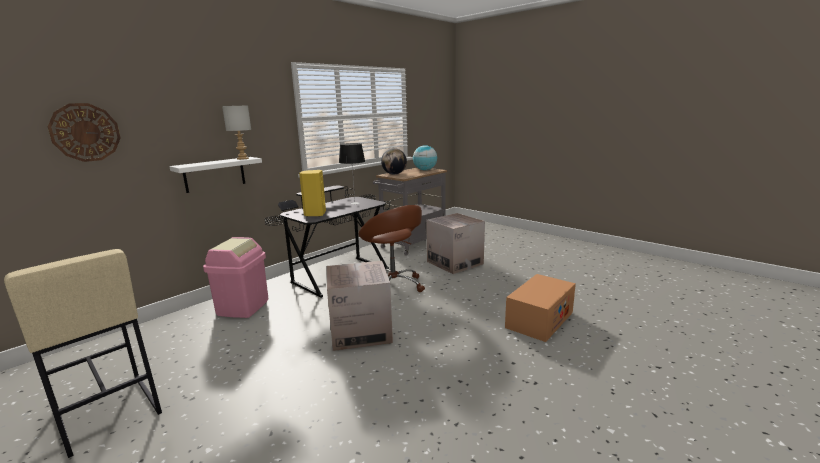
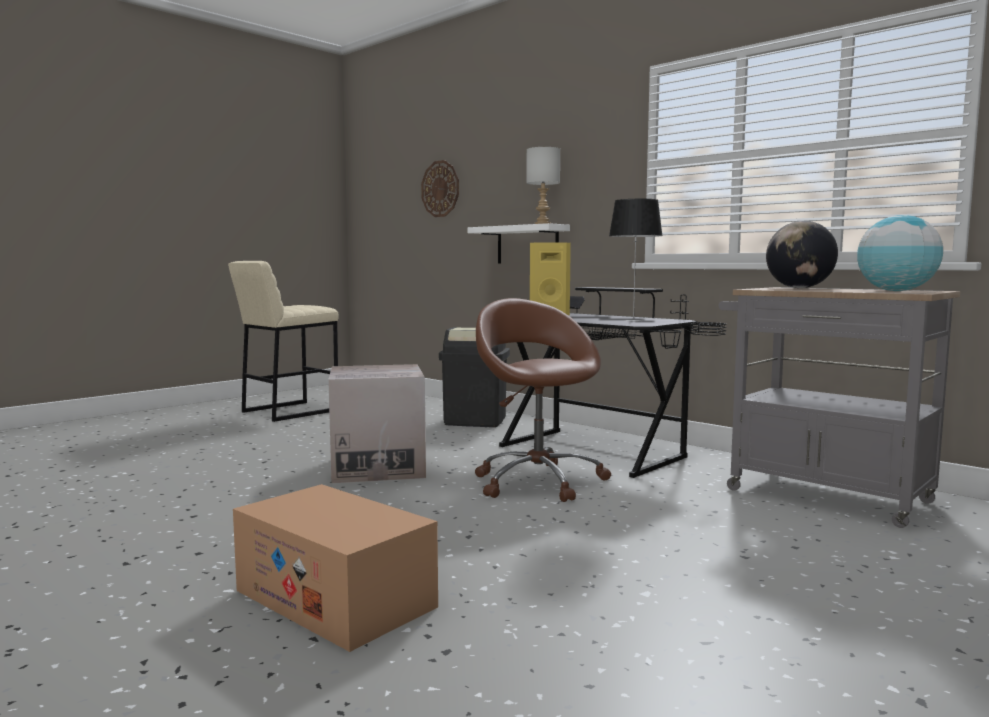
camera: 90 degrees right, 10 degrees down
(242, 307) = (475, 421): pink trash can -> black trash can
(393, 287) = (537, 482): brown office chair -> brown office chair turned 90 degrees clockwise
(454, 263) = (702, 533): cardboard box -> none

